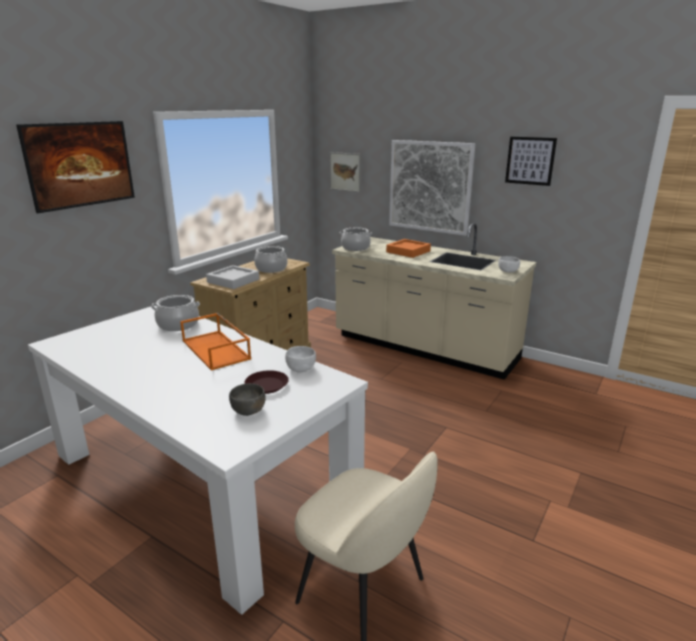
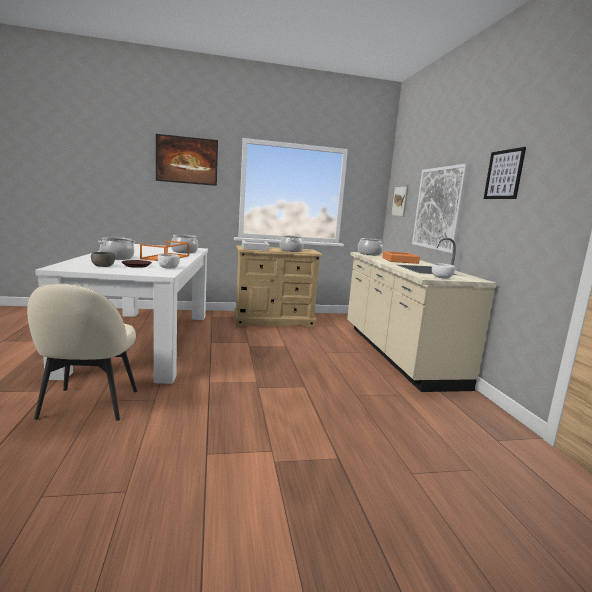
camera: 45 degrees right, 10 degrees down
(183, 384) = (117, 258): none -> cooking pot

